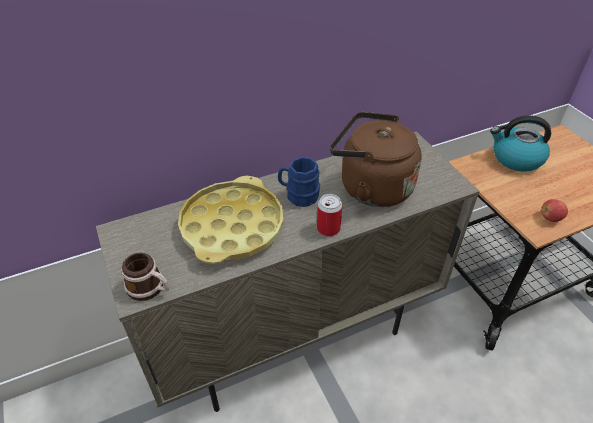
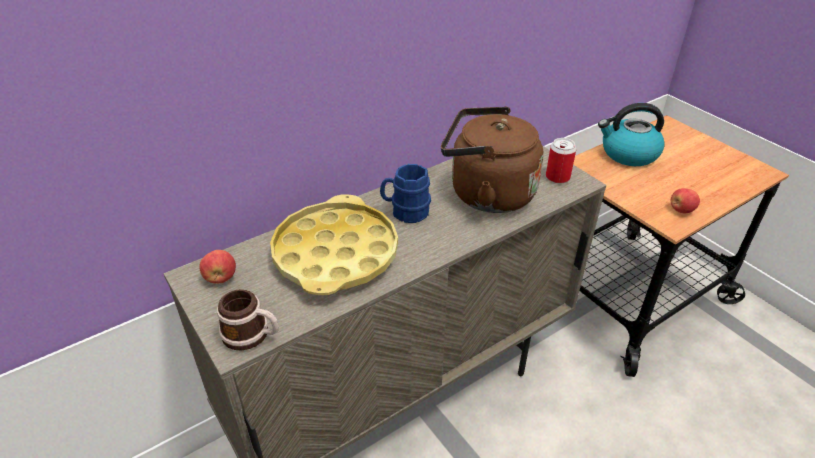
camera: 10 degrees left, 5 degrees down
(137, 236) = (220, 278): none -> apple
(328, 228) = (450, 242): can -> can (557, 177)

